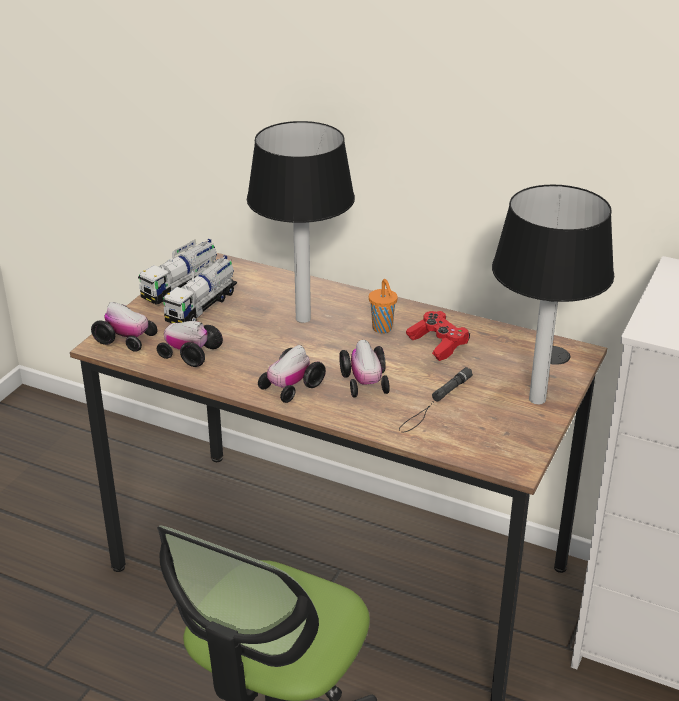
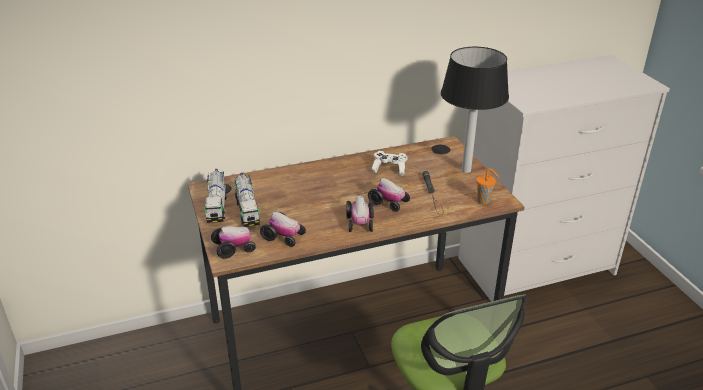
camera: 45 degrees left, 0 degrees up
(190, 354) = (283, 236): toy car -> toy car turned 135 degrees counterclockwise
(302, 318) = (308, 189): table lamp -> none
(382, 329) = (354, 174): orange cup -> orange cup (484, 201)
(438, 344) = (389, 168): red game controller -> white game controller

